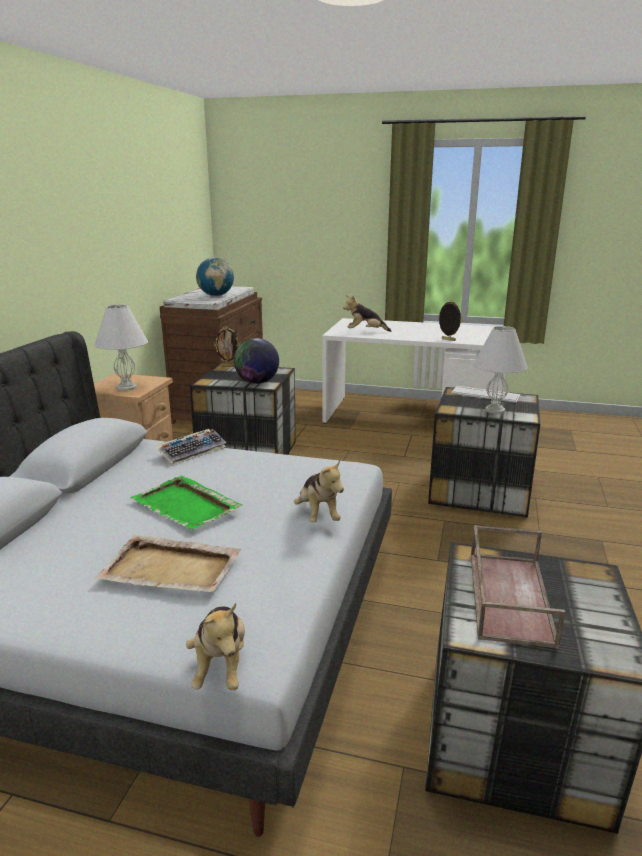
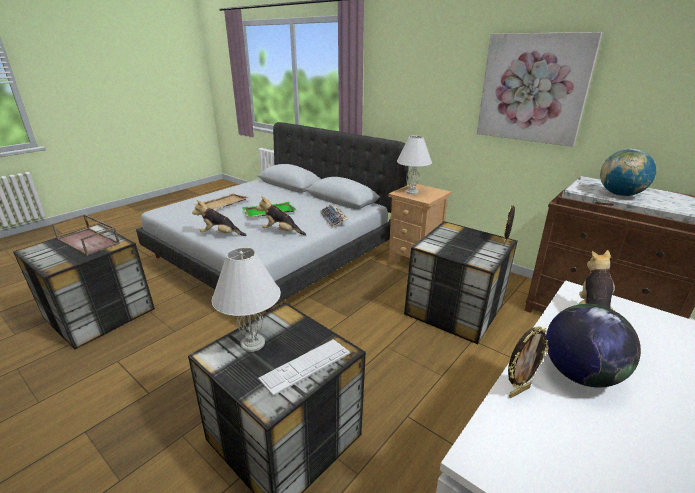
camera: 115 degrees right, 5 degrees up
(113, 225) = (532, 89): none -> picture
(220, 666) = (163, 205): plush toy -> plush toy (281, 232)
(257, 382) = (438, 244): globe -> globe (580, 374)

